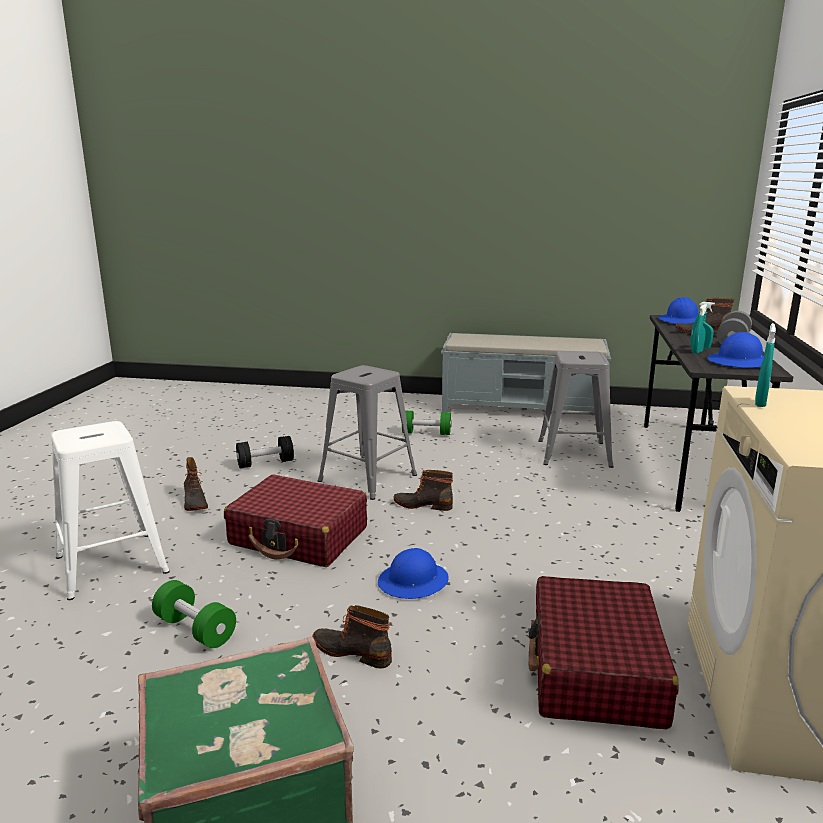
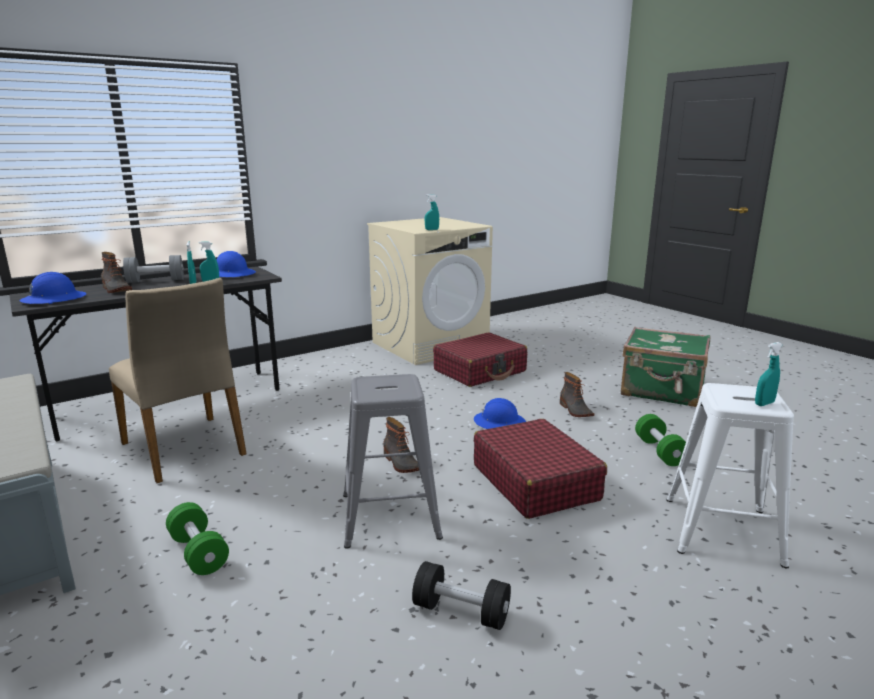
camera: 135 degrees left, 0 degrees up
(75, 433) = (764, 403): none -> turquoise spray bottle
(194, 502) = (607, 578): boot -> none
(573, 452) = (185, 448): grey stool -> beige chair

